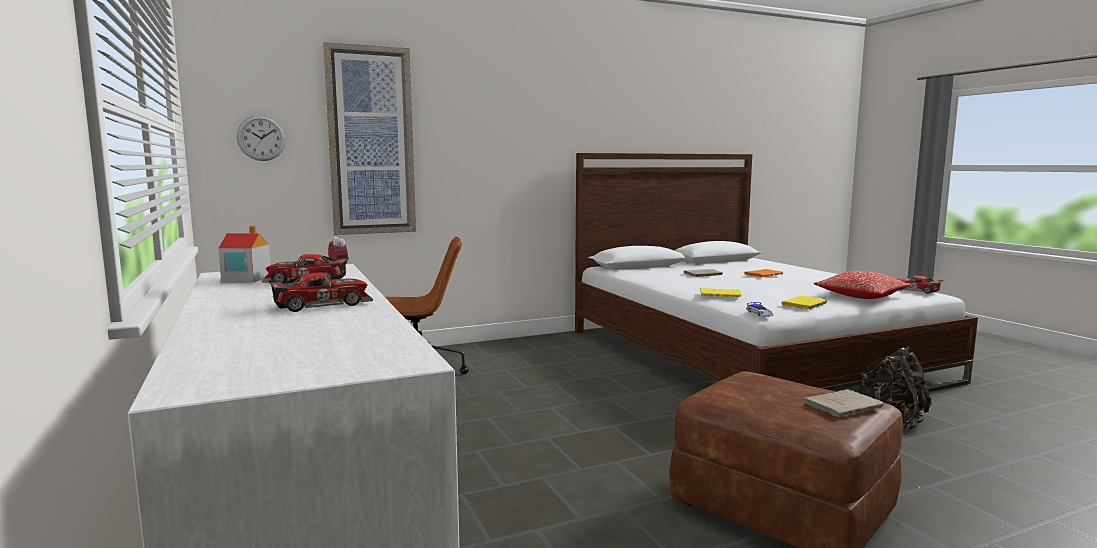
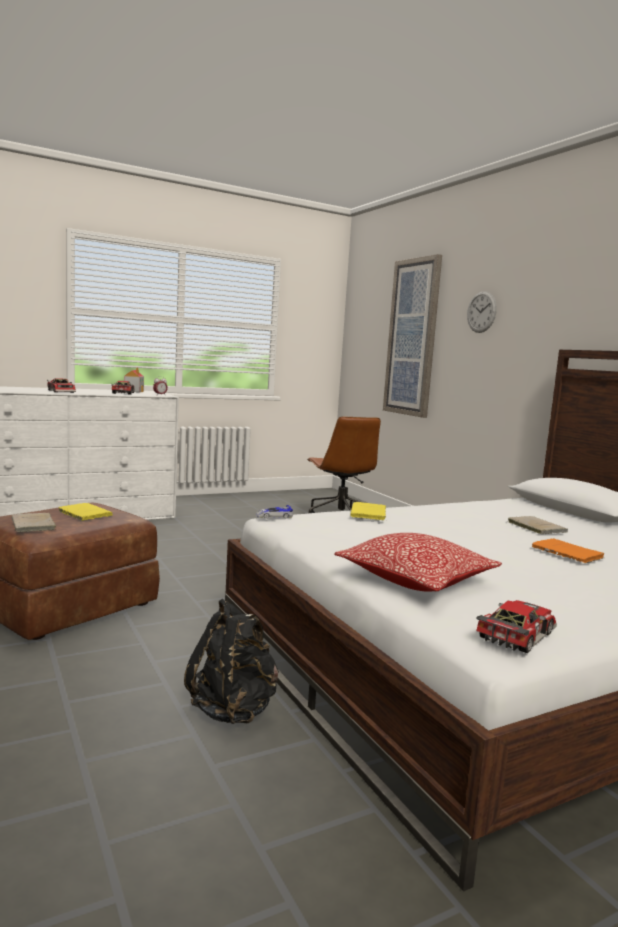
camera: 85 degrees right, 0 degrees up
(261, 138) = (366, 336): wall clock -> wall clock (481, 312)
(803, 305) = (327, 538): yellow book -> yellow book (84, 513)

